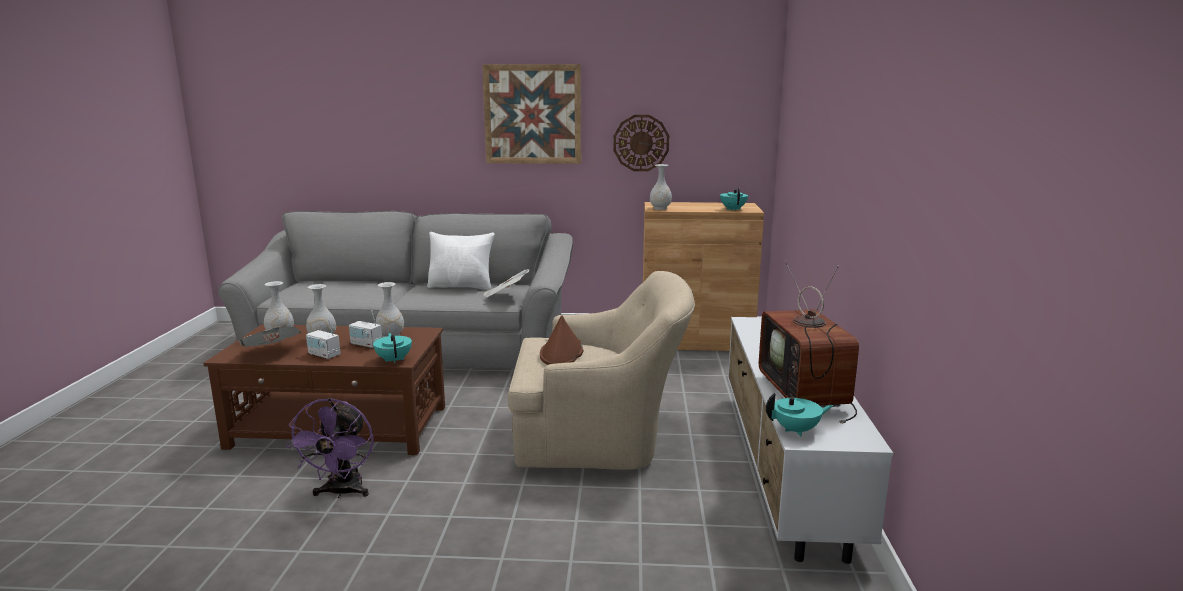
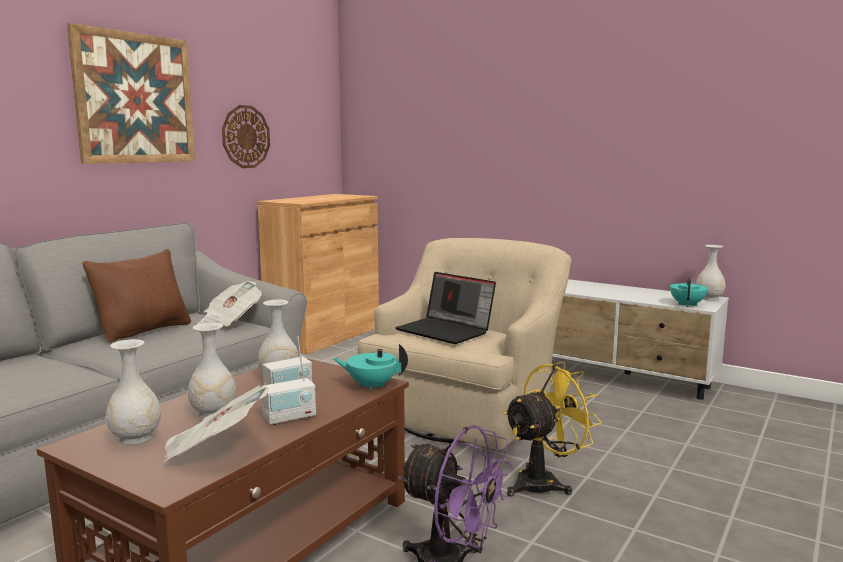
camera: 60 degrees left, 5 degrees down
(461, 286) = (144, 331): white pillow -> brown pillow
(487, 501) = (544, 482): none -> yellow fan
(561, 353) = (446, 331): brown hat -> laptop
(660, 208) = (302, 201): white vase -> white vase (709, 298)
(733, 209) = (350, 196): turquoise teapot -> none
(807, 393) = (627, 292): television -> none

